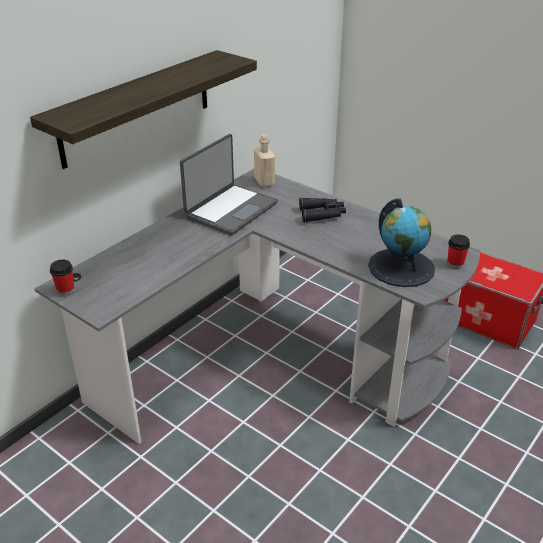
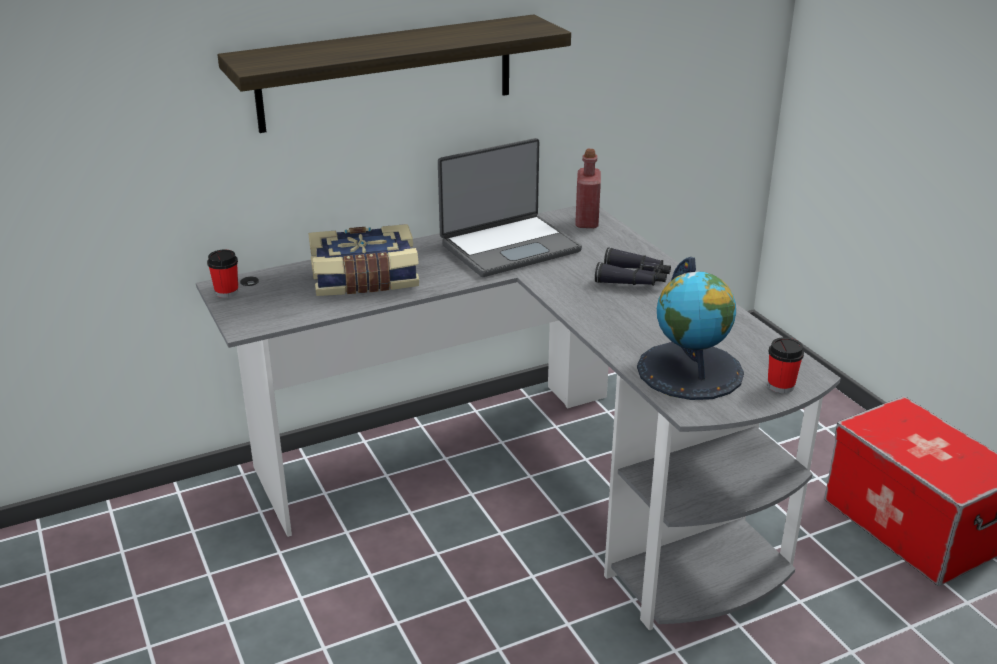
camera: 25 degrees right, 5 degrees down
(155, 256) = (365, 279): none -> book
(264, 181) = (587, 221): beige bottle -> red bottle

